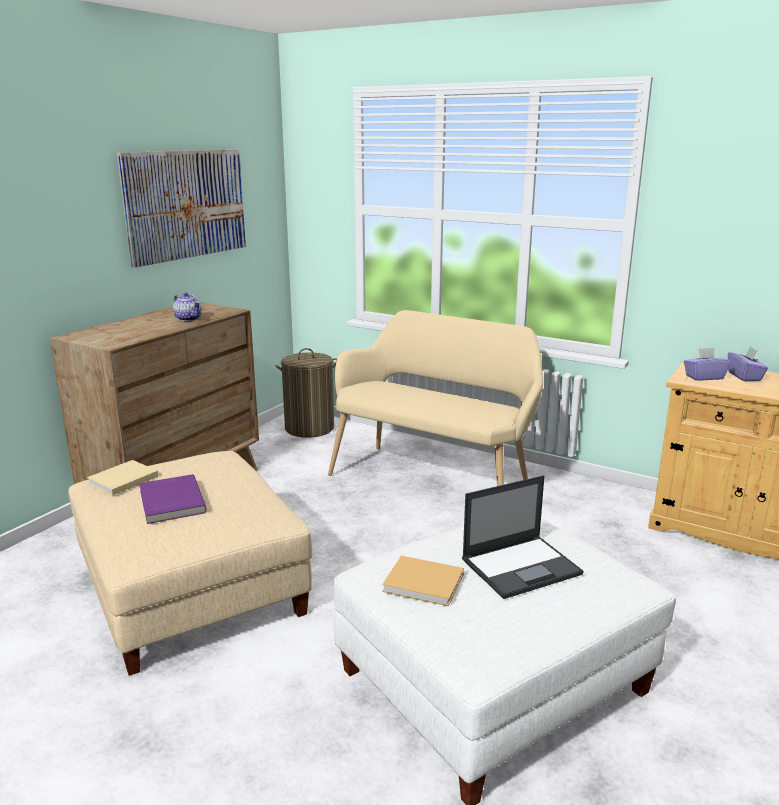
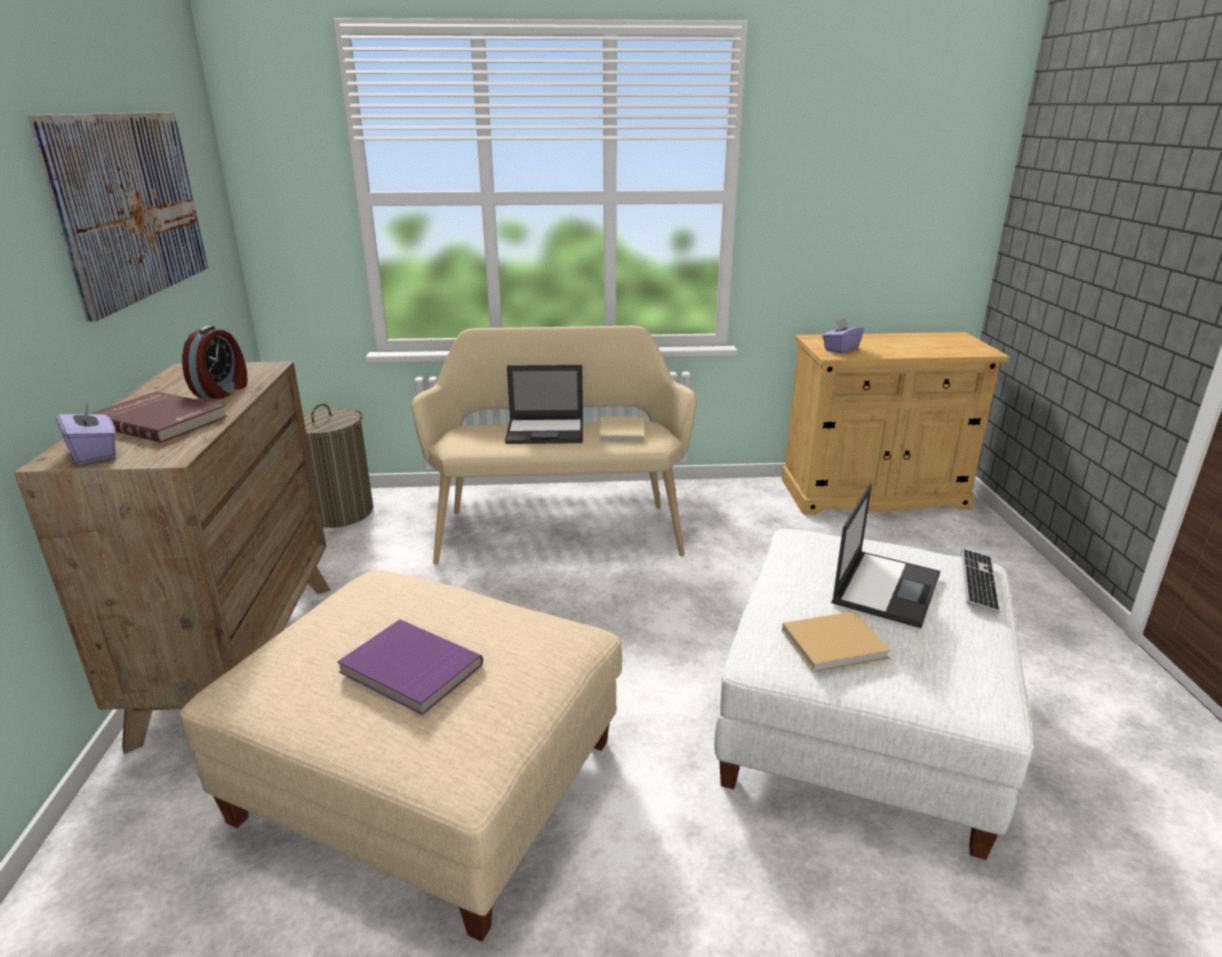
camera: 35 degrees left, 5 degrees up
(121, 480) = (280, 668): beige book -> beige book (622, 432)
(138, 327) = (161, 420): none -> red book
(188, 319) = (222, 391): teapot -> alarm clock
(423, 396) = (546, 431): none -> laptop
(613, 592) = (978, 582): none -> keyboard
(745, 376) = (867, 342): purple tissue box -> purple tissue box (94, 453)

